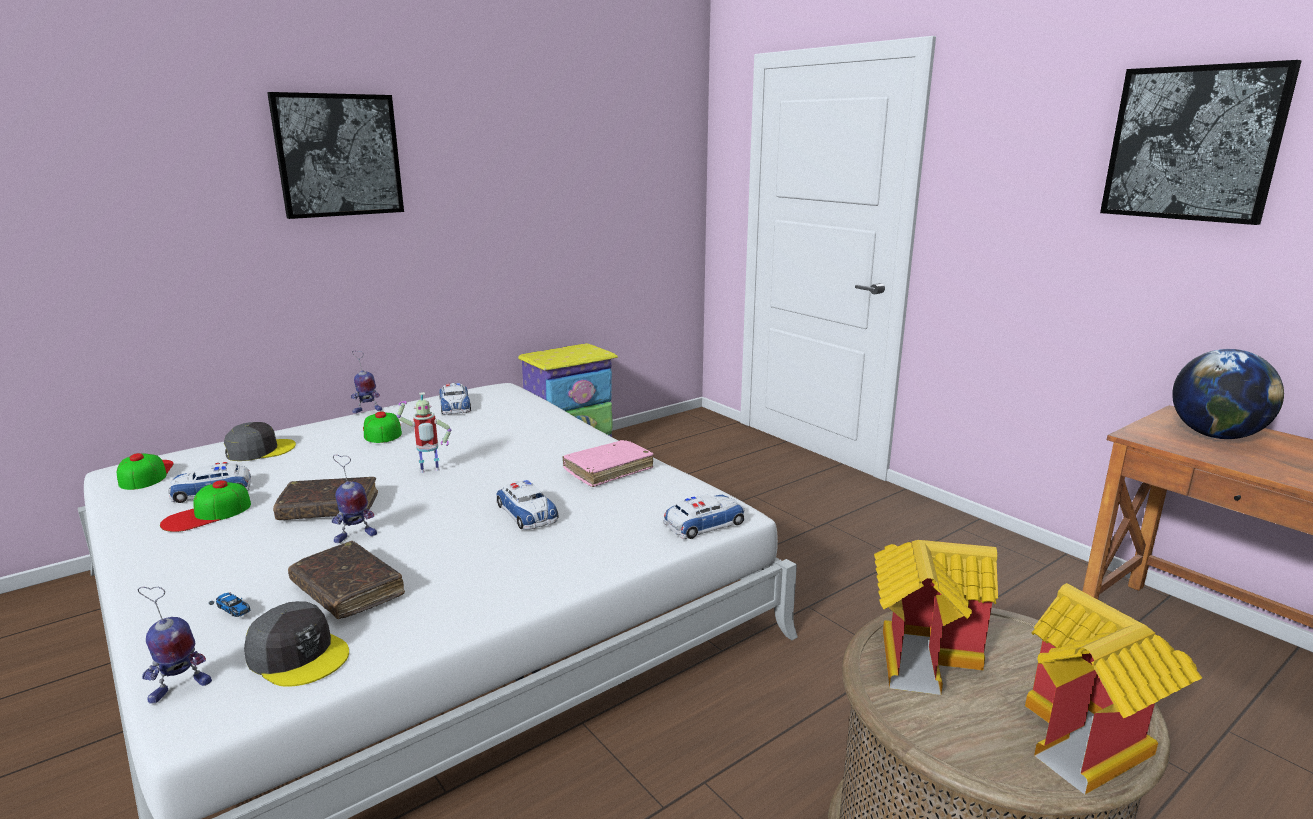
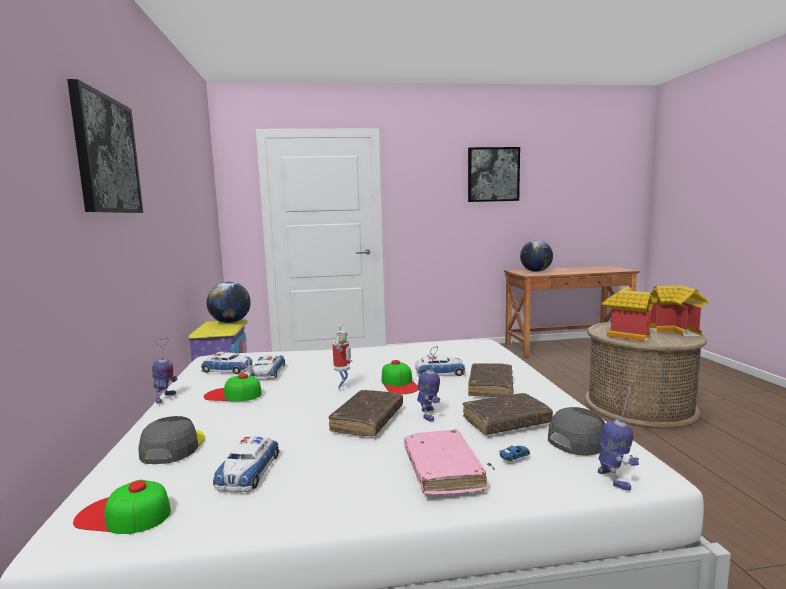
camera: 60 degrees left, 10 degrees down
(207, 514) = (309, 472): cap -> cap (399, 384)
(484, 559) = (490, 386): none -> brown book
(588, 352) = (230, 322): none -> globe
(608, 470) = (402, 352): pink book -> pink book (442, 470)
(704, 524) = (489, 346): toy car -> toy car (268, 372)

